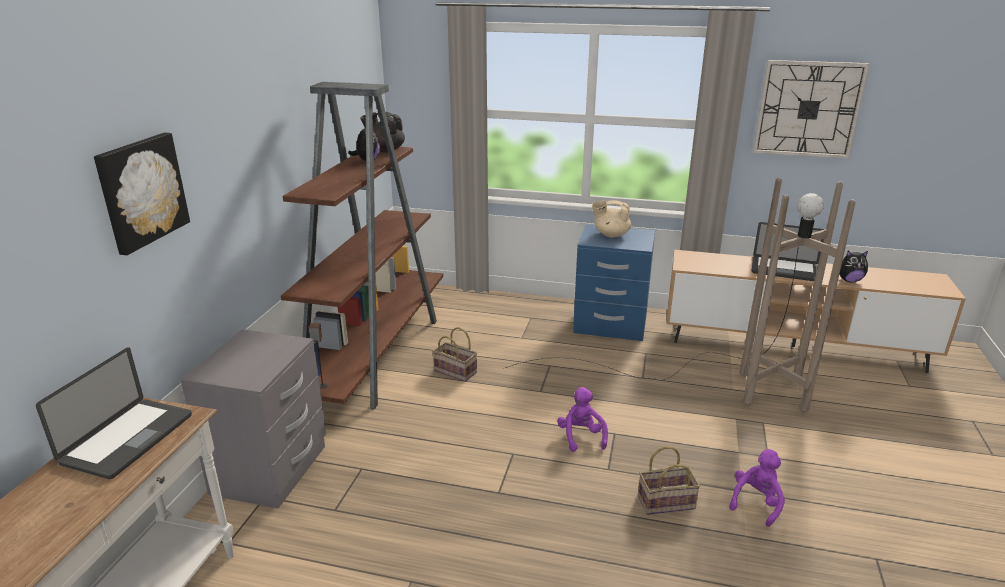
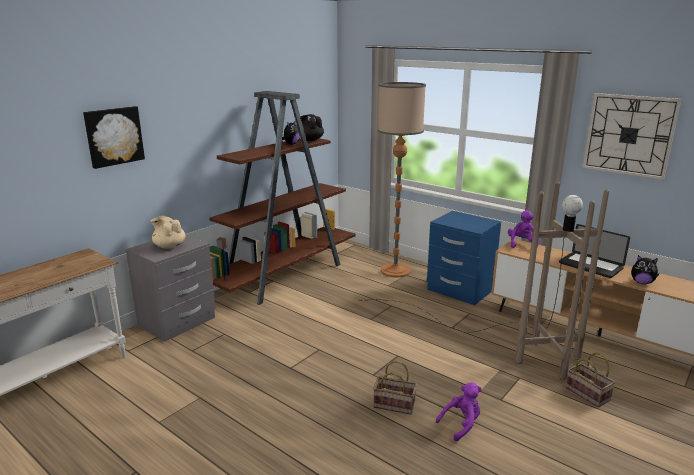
camera: 25 degrees right, 5 degrees down
(128, 439) = (66, 265): laptop -> none
(456, 371) = (326, 295): basket -> basket (589, 394)
(514, 314) = (395, 271): none -> floor lamp
(581, 437) = (372, 351): purple plush toy -> purple plush toy (522, 244)
(611, 234) = (462, 219): beige teapot -> beige teapot (169, 246)

